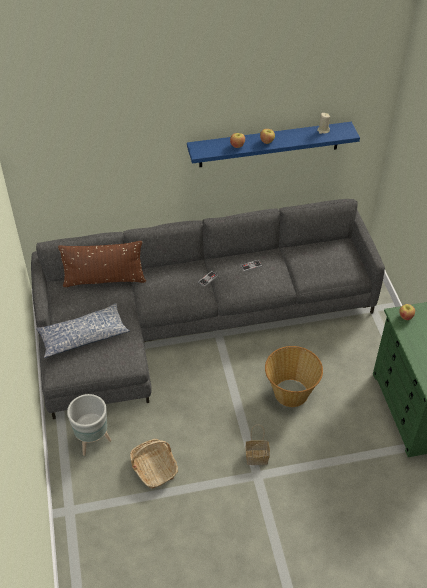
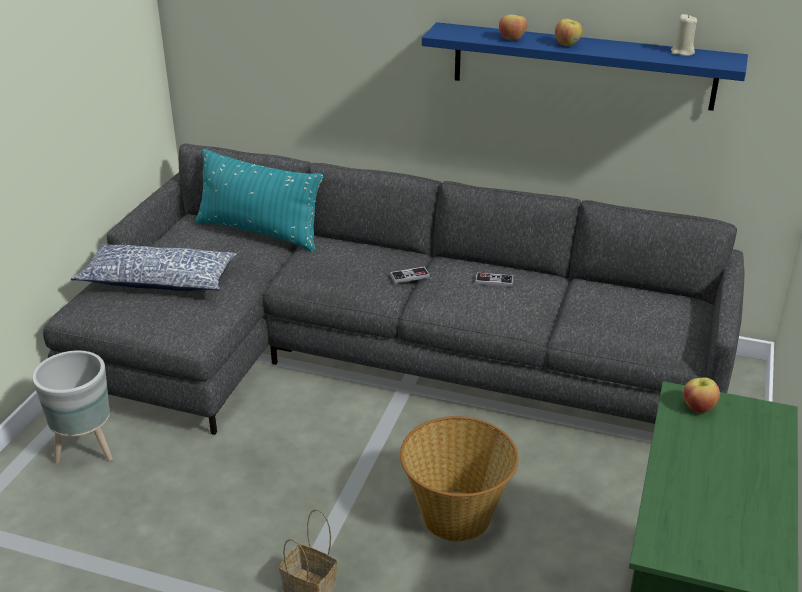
camera: 30 degrees right, 15 degrees down
(104, 280) = (259, 232): brown pillow -> turquoise pillow
(154, 468) = (133, 526): basket -> none

